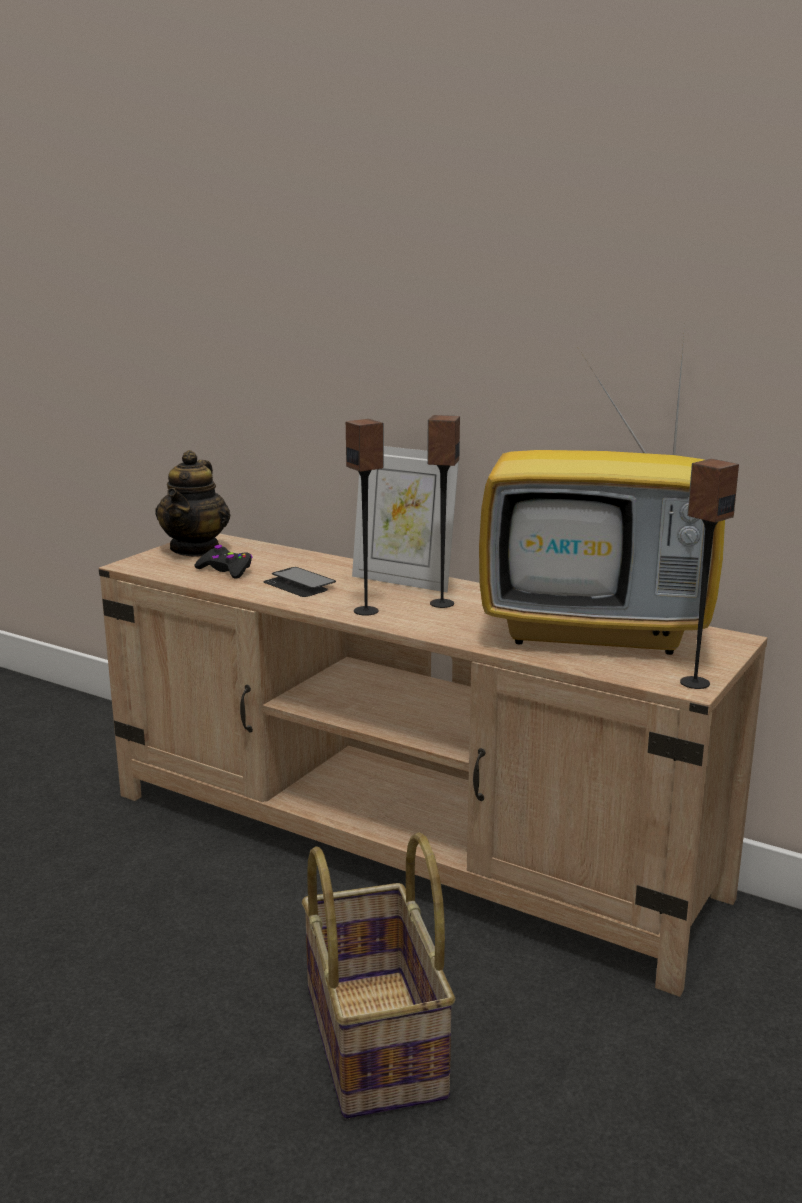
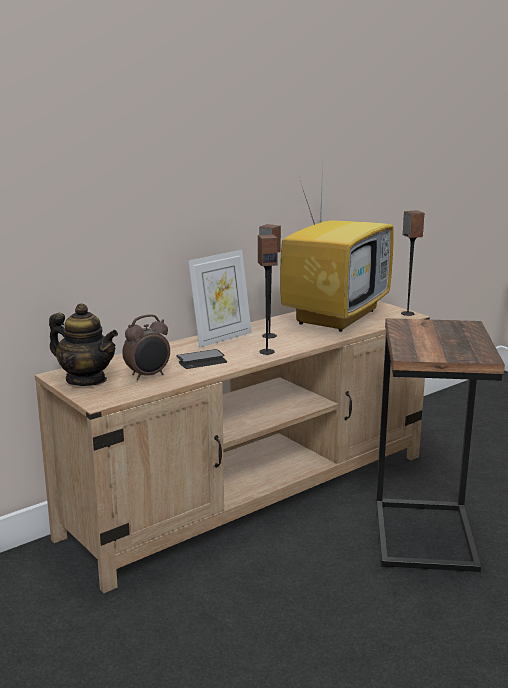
camera: 70 degrees left, 0 degrees up
(225, 570) = (148, 376): black game controller -> alarm clock
(378, 1041) = (426, 534): basket -> side table

